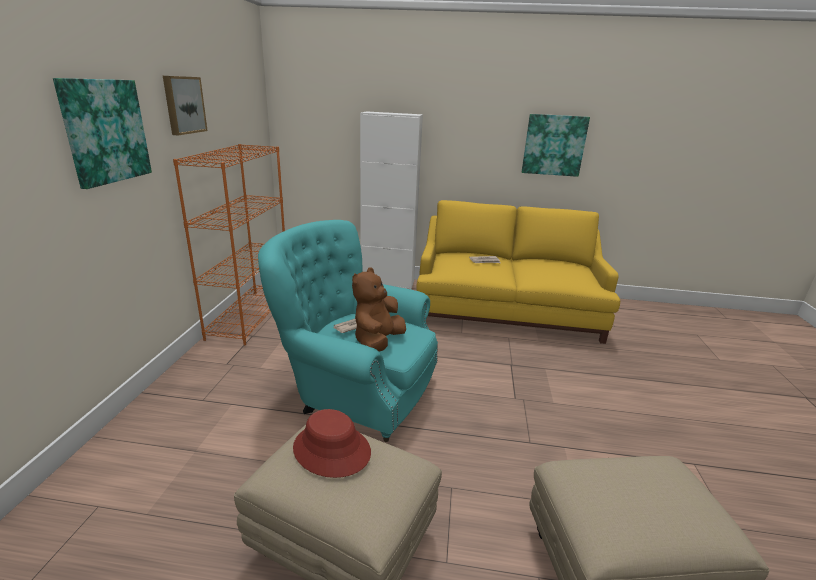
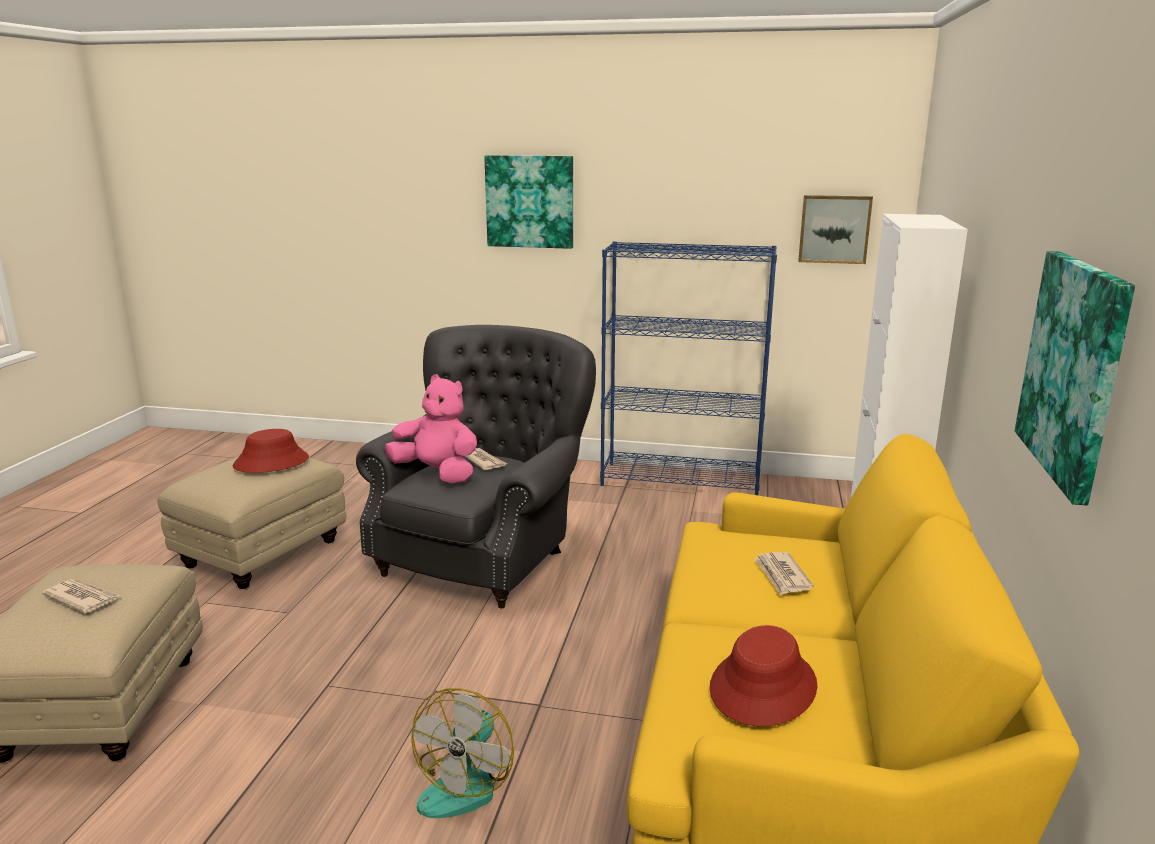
camera: 95 degrees right, 5 degrees down
(183, 105) = (659, 184): picture -> picture (834, 229)
(250, 316) = (681, 480): orange bookcase -> blue bookcase
(355, 392) = (484, 555): turquoise armchair -> grey armchair
(377, 342) = (437, 474): brown plush toy -> pink plush toy
(563, 270) = (763, 687): none -> red hat
(574, 382) = (466, 783): none -> fan
(646, 488) = (82, 598): none -> newspaper

